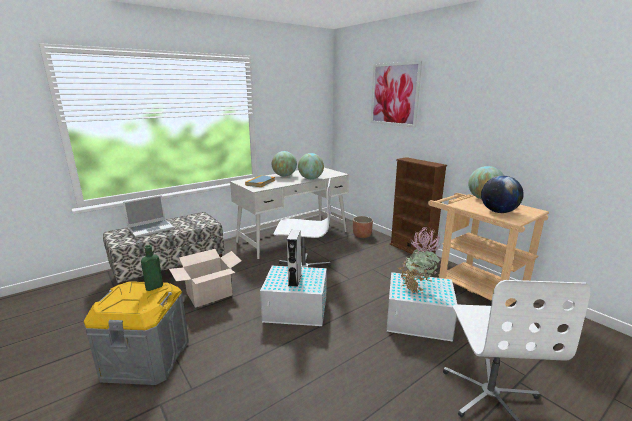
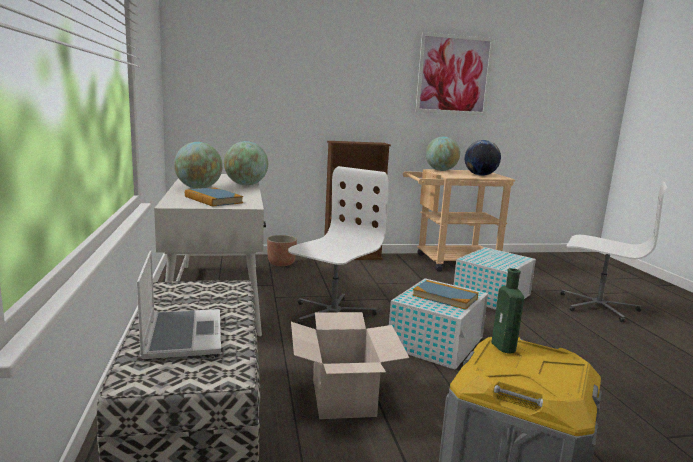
camera: 65 degrees left, 5 degrees down
(294, 280) = (445, 297): grey speaker -> book
(394, 94) = (300, 57): picture -> picture (454, 75)
(416, 288) = (495, 260): potted plant -> none

